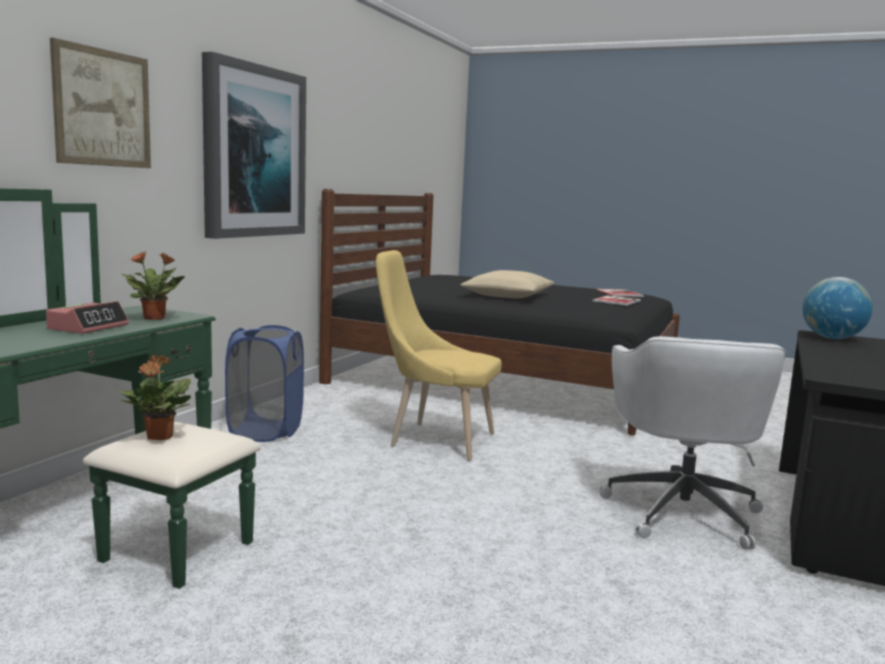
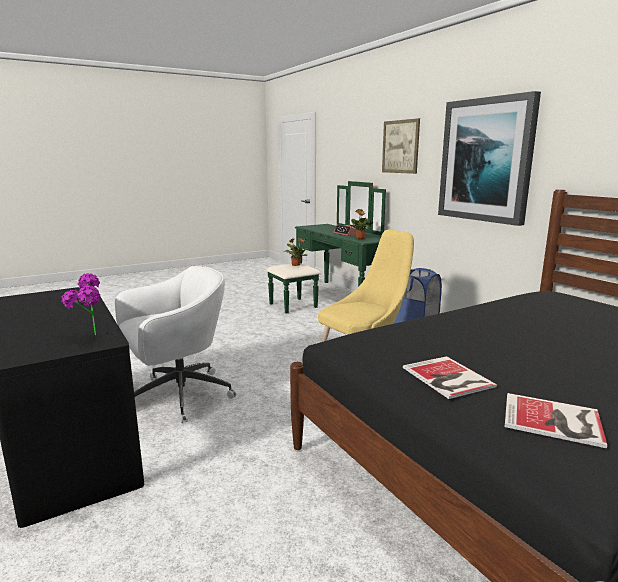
camera: 125 degrees right, 5 degrees up
(507, 295) = (490, 324): beige pillow -> none
(682, 511) = (178, 396): white office chair -> white office chair turned 105 degrees clockwise
(832, 338) = (89, 337): globe -> potted plant

